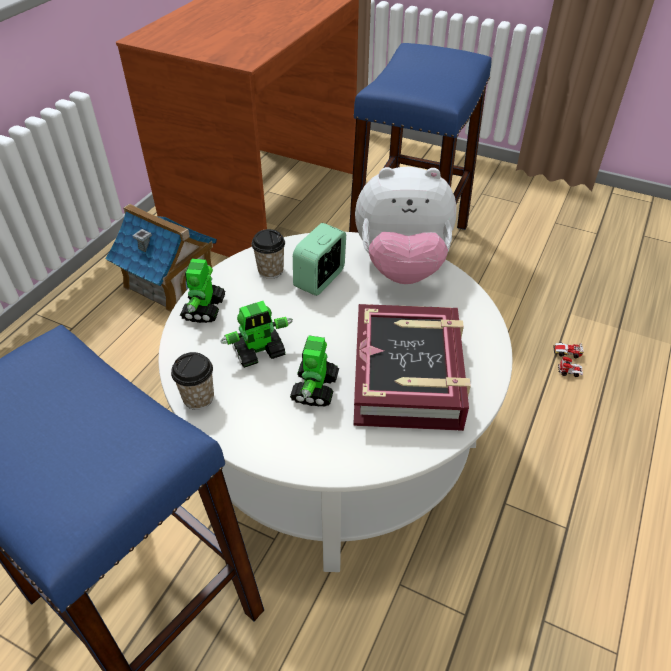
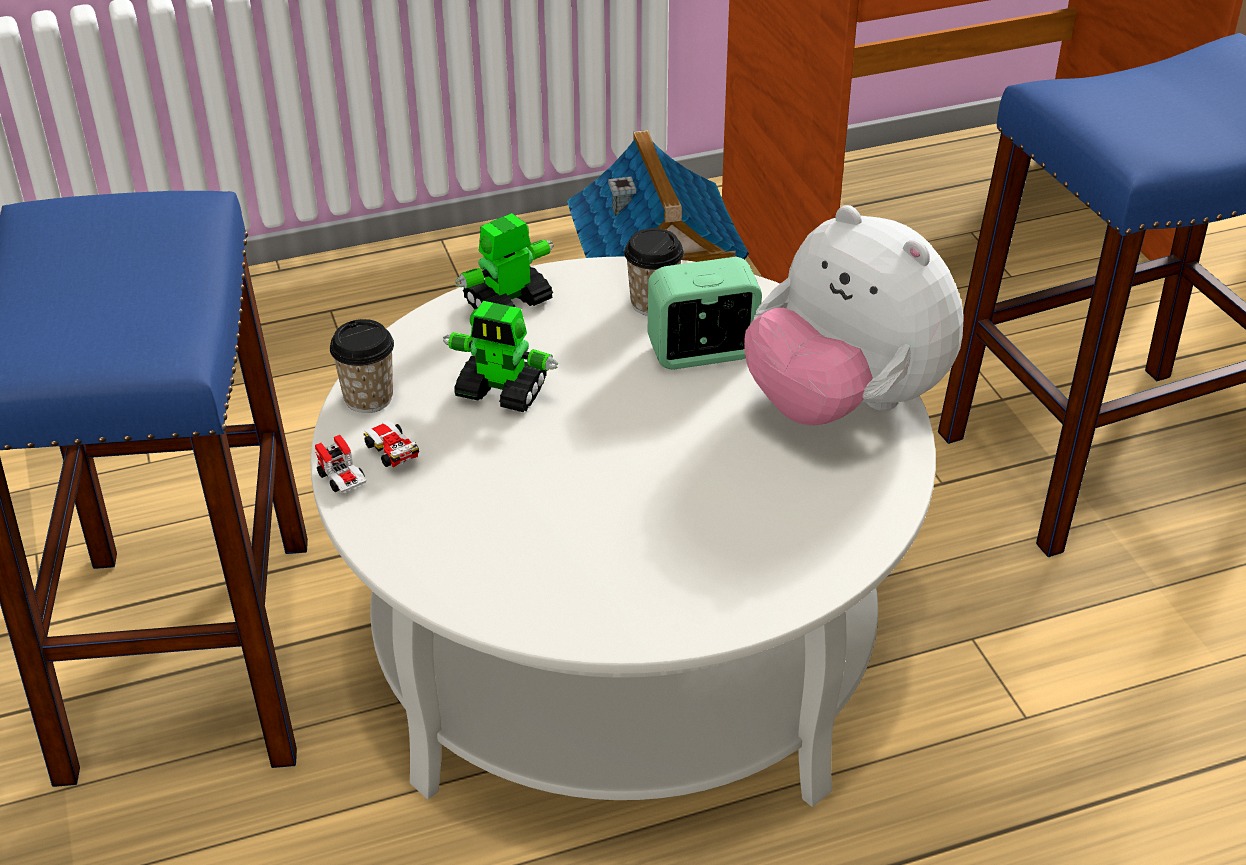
camera: 45 degrees right, 5 degrees down
(315, 388) = (506, 474): toy robot -> none
(408, 376) = (642, 538): book -> none
(567, 362) = (1159, 810): toy car -> toy car (367, 465)

